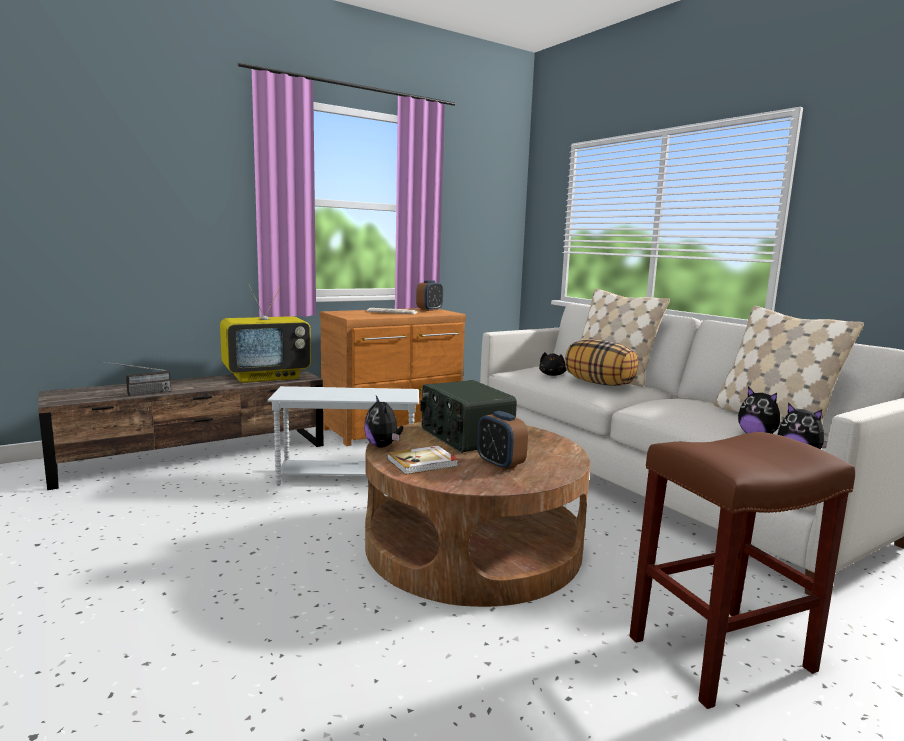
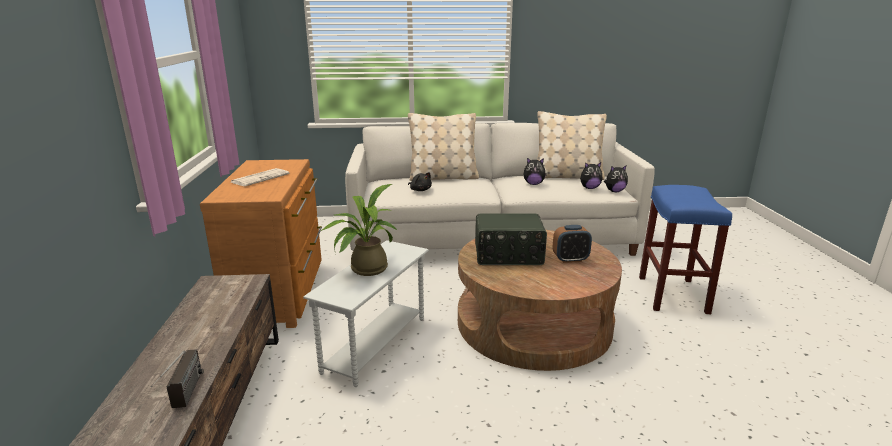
camera: 60 degrees left, 10 degrees up
(267, 377) = (214, 300): television -> none
(344, 391) = (364, 270): none -> potted plant
(383, 446) = (510, 287): plush toy -> plush toy (533, 184)
(423, 462) = (554, 281): book -> none
(429, 310) = (263, 164): alarm clock -> none
(599, 383) = (464, 185): pillow -> none
(721, 652) = (671, 294): brown stool -> blue stool

